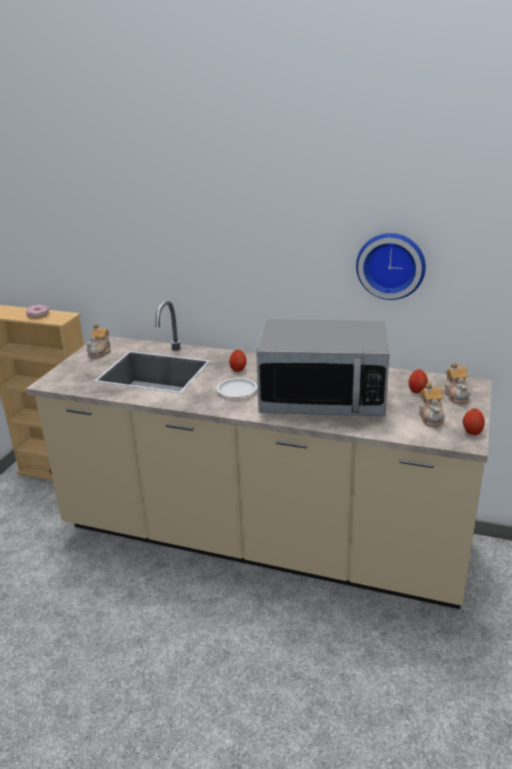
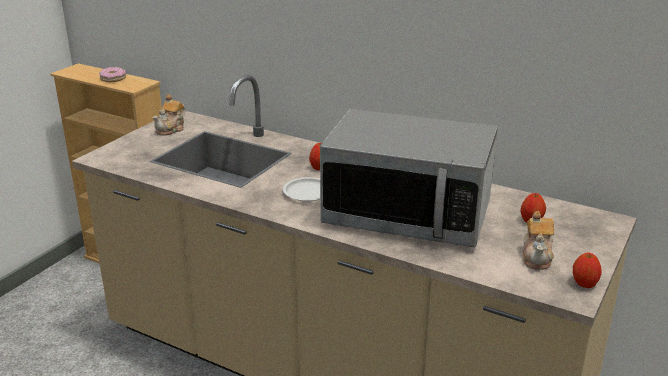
camera: 10 degrees right, 0 degrees up
(391, 265) = (518, 56): wall clock -> none
(456, 395) = (581, 233): teapot -> none

